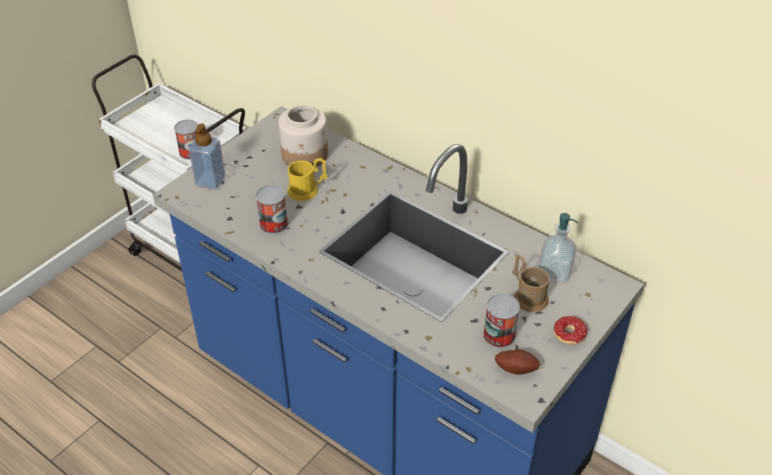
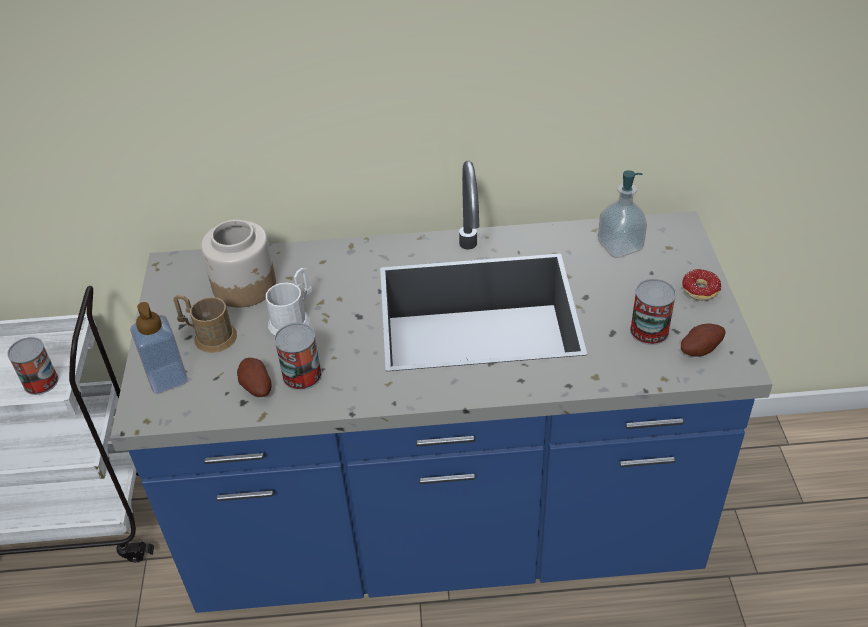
camera: 40 degrees left, 0 degrees up
(244, 215) = (256, 388): none -> potato
(307, 190) = (293, 318): yellow mug -> white mug
(527, 295) = (625, 281): brown mug -> brown mug (209, 336)

